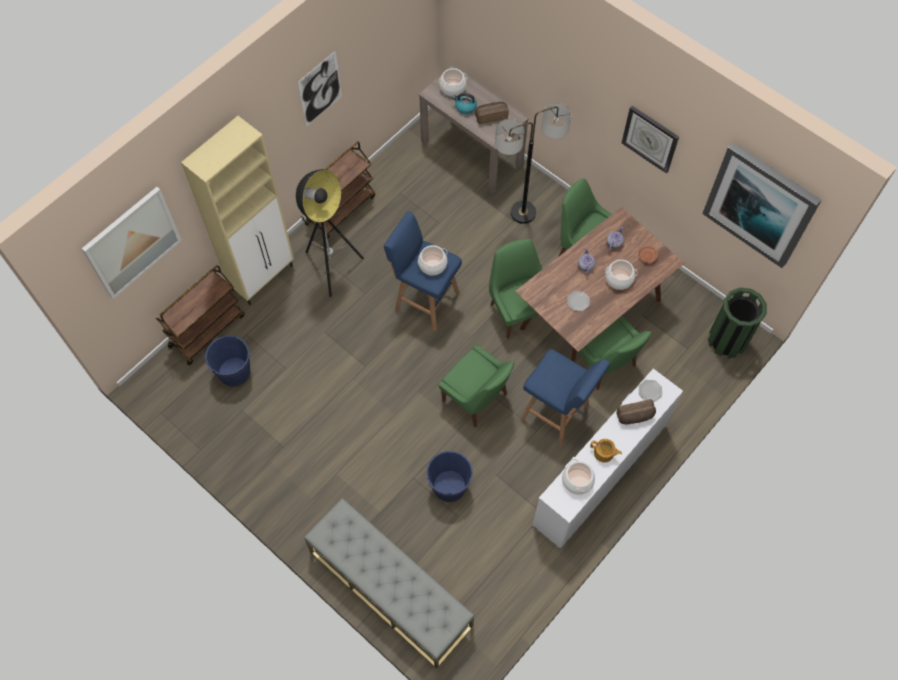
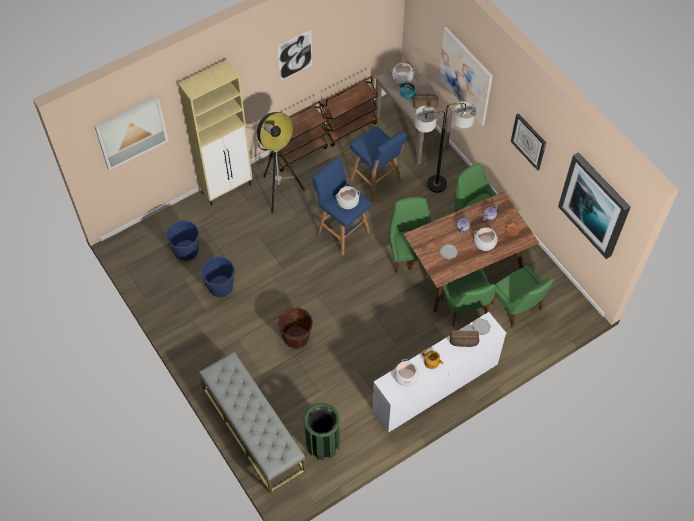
camera: 15 degrees right, 5 degrees down
(207, 330) = (175, 216): brown cart -> brown cart (348, 127)
(409, 453) = (296, 337): none -> brown bucket
(449, 486) = (319, 368): blue bucket -> blue bucket (220, 287)
(476, 399) = (359, 311): green chair -> green chair (517, 308)
(544, 70) = (465, 76): none -> picture
(556, 414) = (416, 336): blue stool -> blue stool (376, 182)
(727, 340) = (566, 314): green trash can -> green trash can (323, 444)

